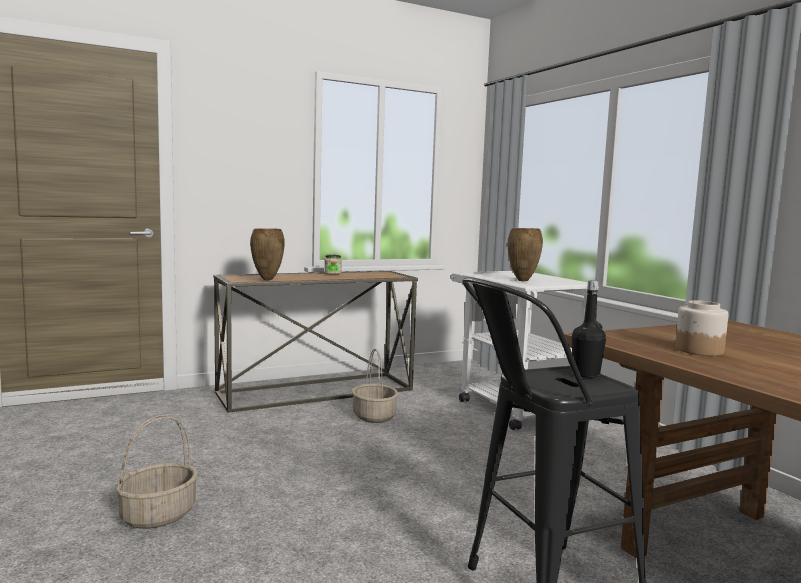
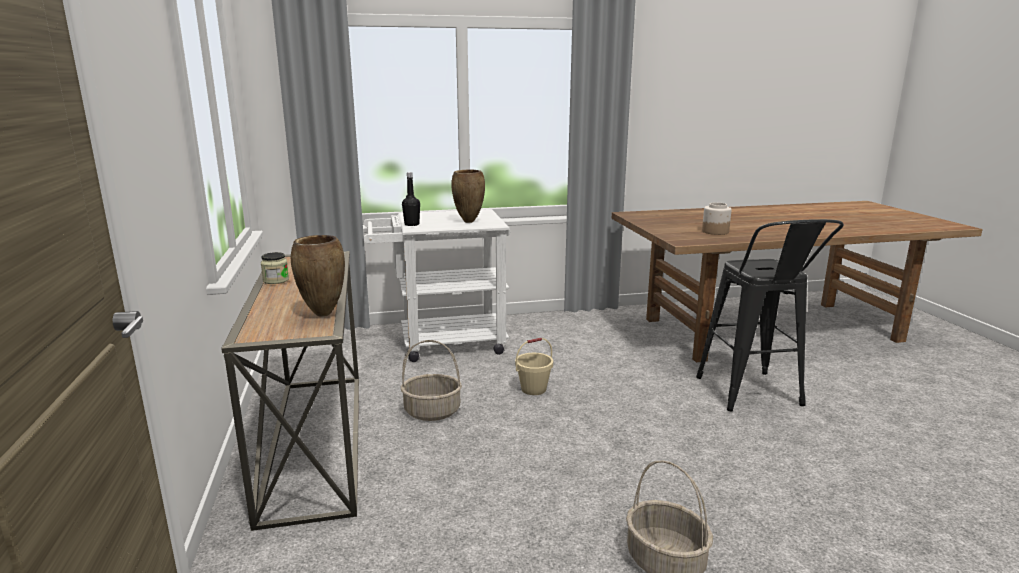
camera: 75 degrees left, 10 degrees up
(444, 449) = (533, 389): none -> beige bucket
(585, 374) = (749, 262): black bottle -> black bottle (412, 224)

